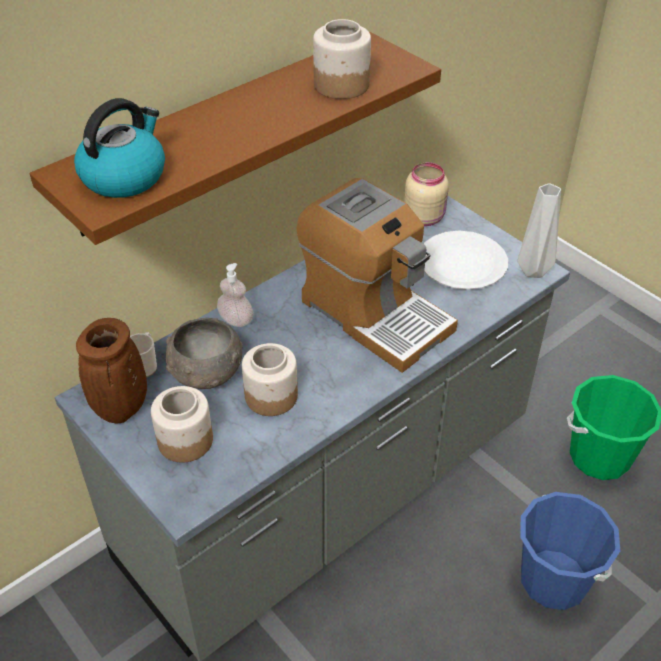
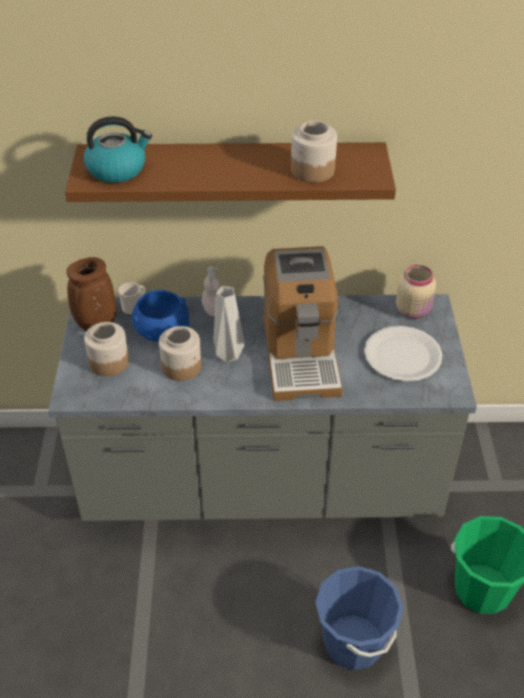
camera: 40 degrees right, 0 degrees up
(205, 373) = (161, 331): grey bowl -> blue bowl
(534, 271) = (448, 391): grey vase -> grey vase (229, 357)

